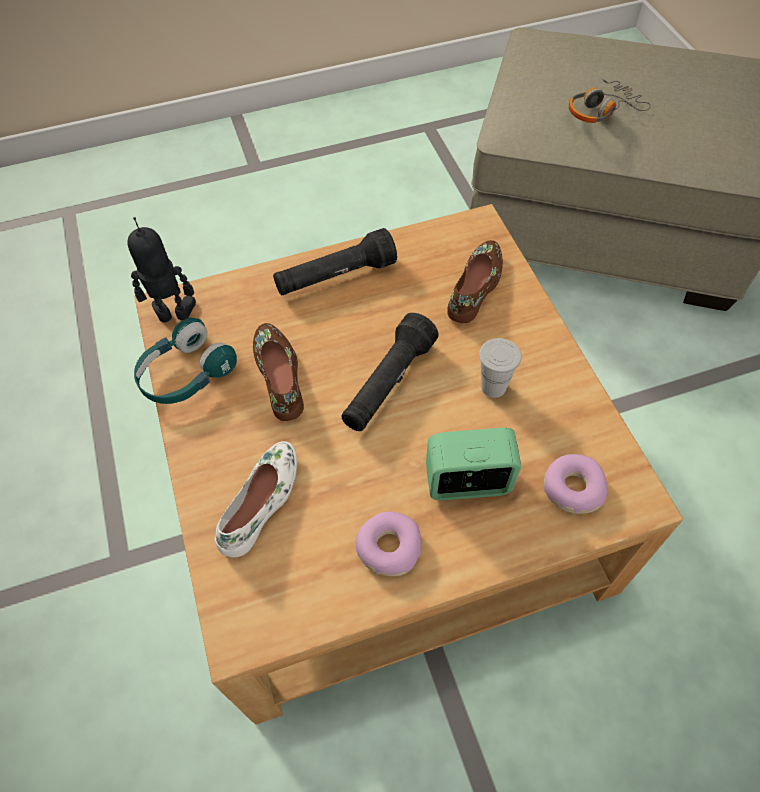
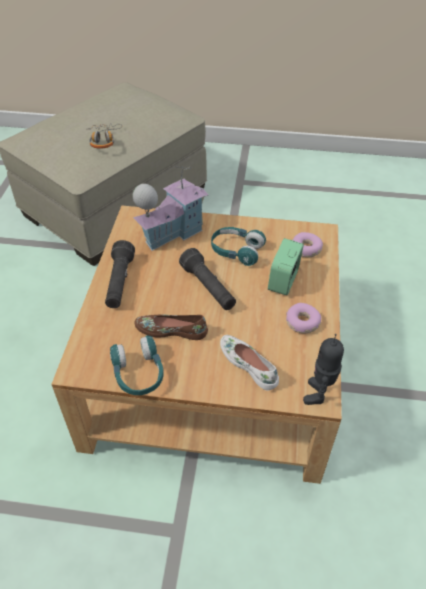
camera: 65 degrees left, 10 degrees down
(174, 315) = (86, 366): toy robot -> toy robot (319, 394)
(476, 287) = (172, 232): brown shoe -> toy house
(493, 387) = (236, 251): white cup -> turquoise headphones

